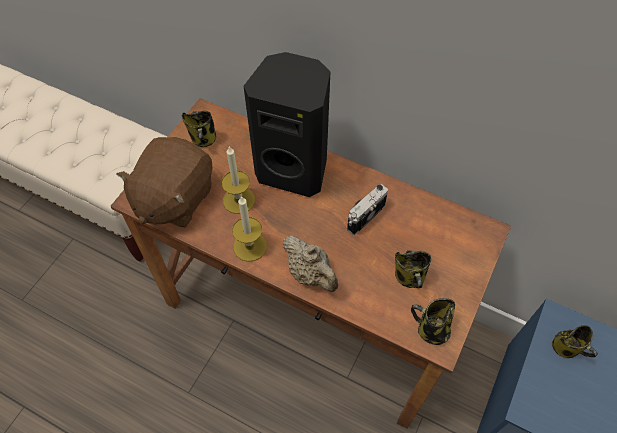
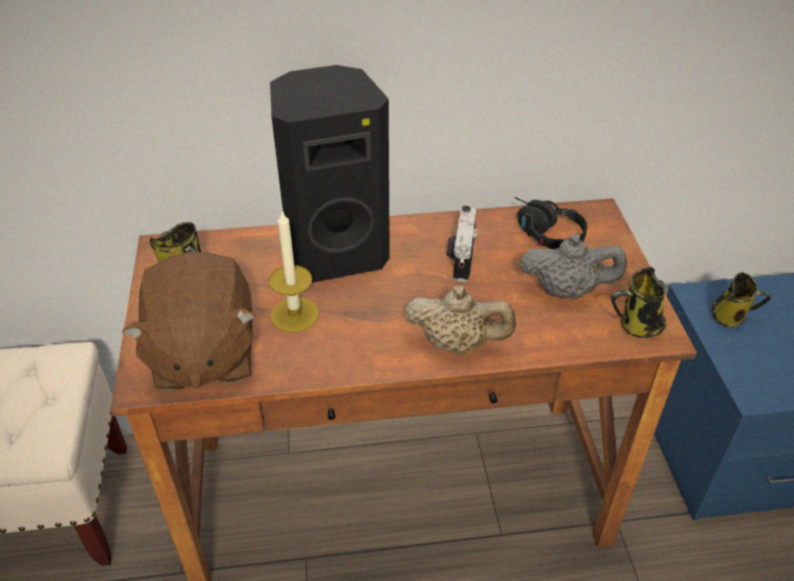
camera: 35 degrees left, 15 degrees down
(250, 246) = (355, 354): candle -> none
(410, 278) = (567, 291): mug -> grey teapot
(434, 225) = (542, 232): none -> black headphones

